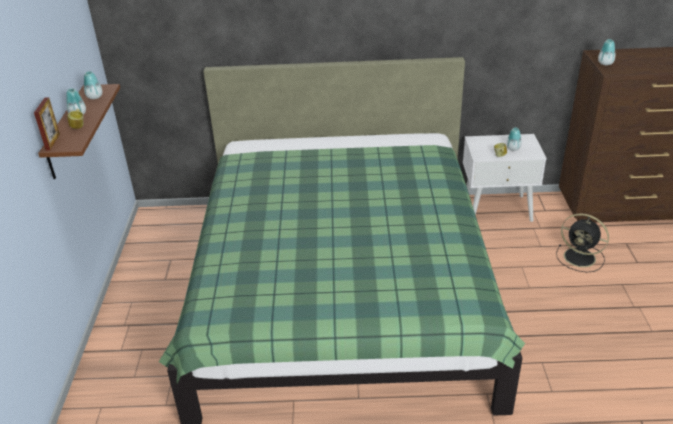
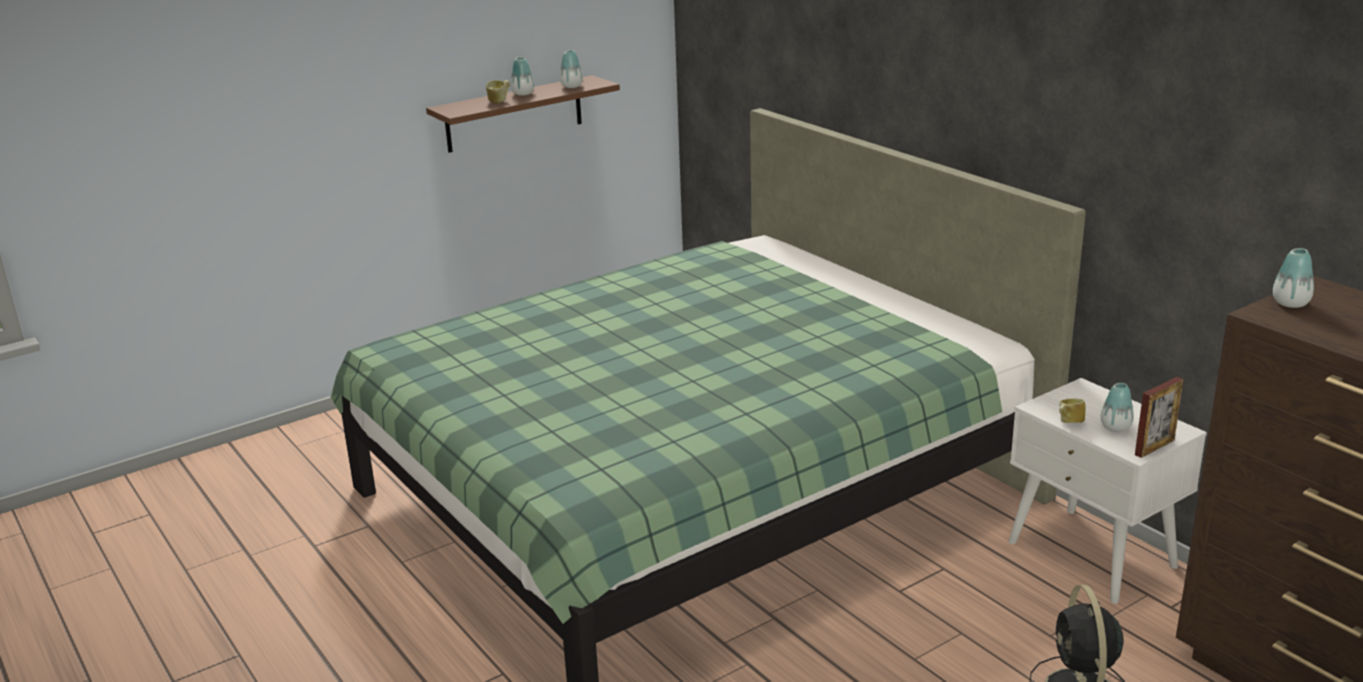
camera: 55 degrees right, 10 degrees down
(53, 142) = (453, 104): picture frame -> picture frame (1154, 447)

